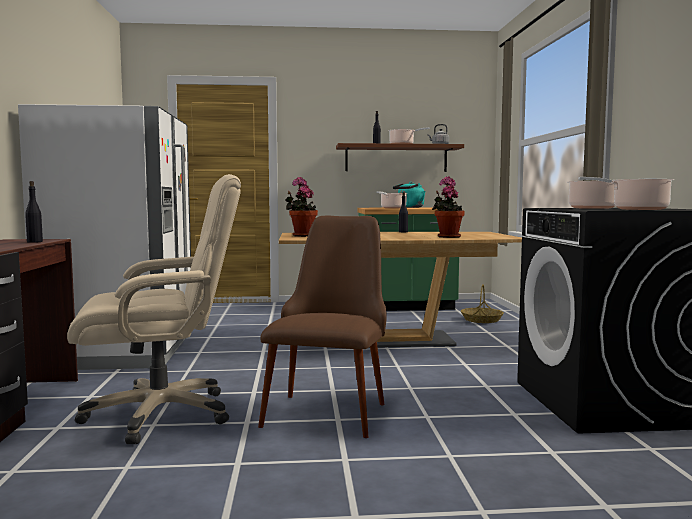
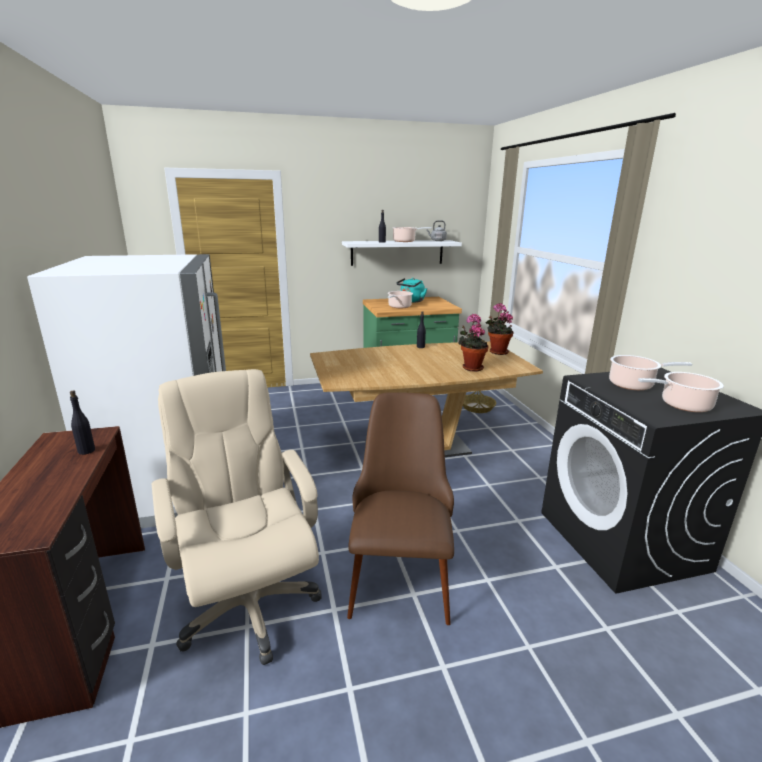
camera: 10 degrees left, 15 degrees up
(161, 414) = (248, 604): beige office chair -> beige office chair turned 90 degrees counterclockwise
(301, 236) = (336, 368): potted plant -> potted plant (497, 352)
(396, 158) = (397, 252): brown shelf -> white shelf

